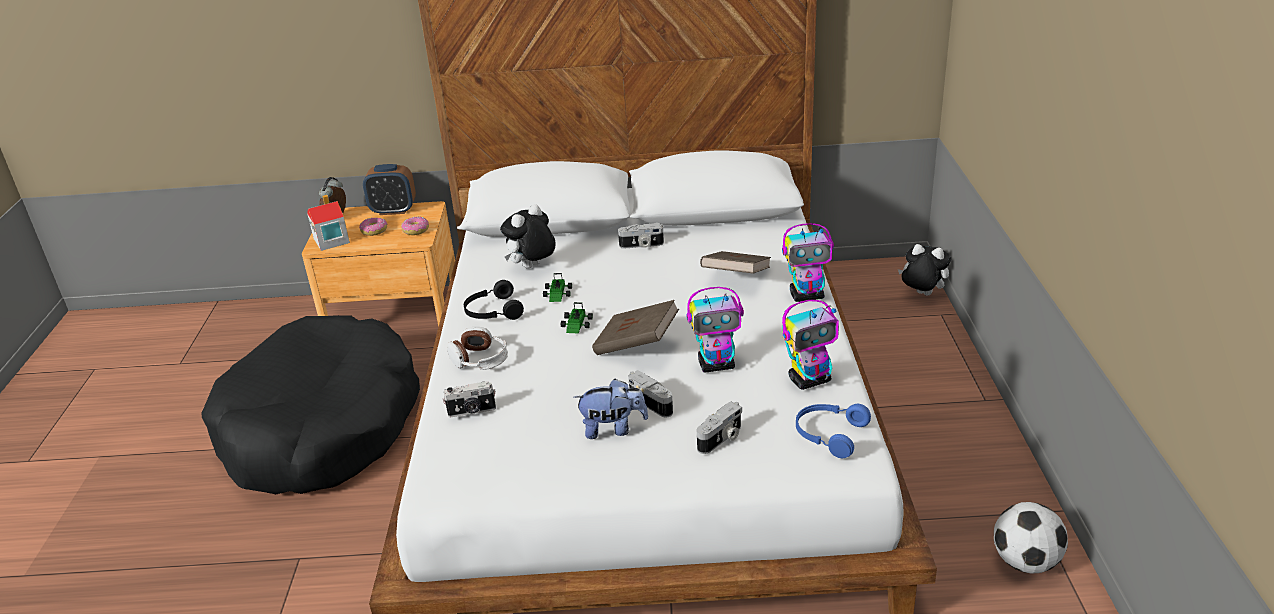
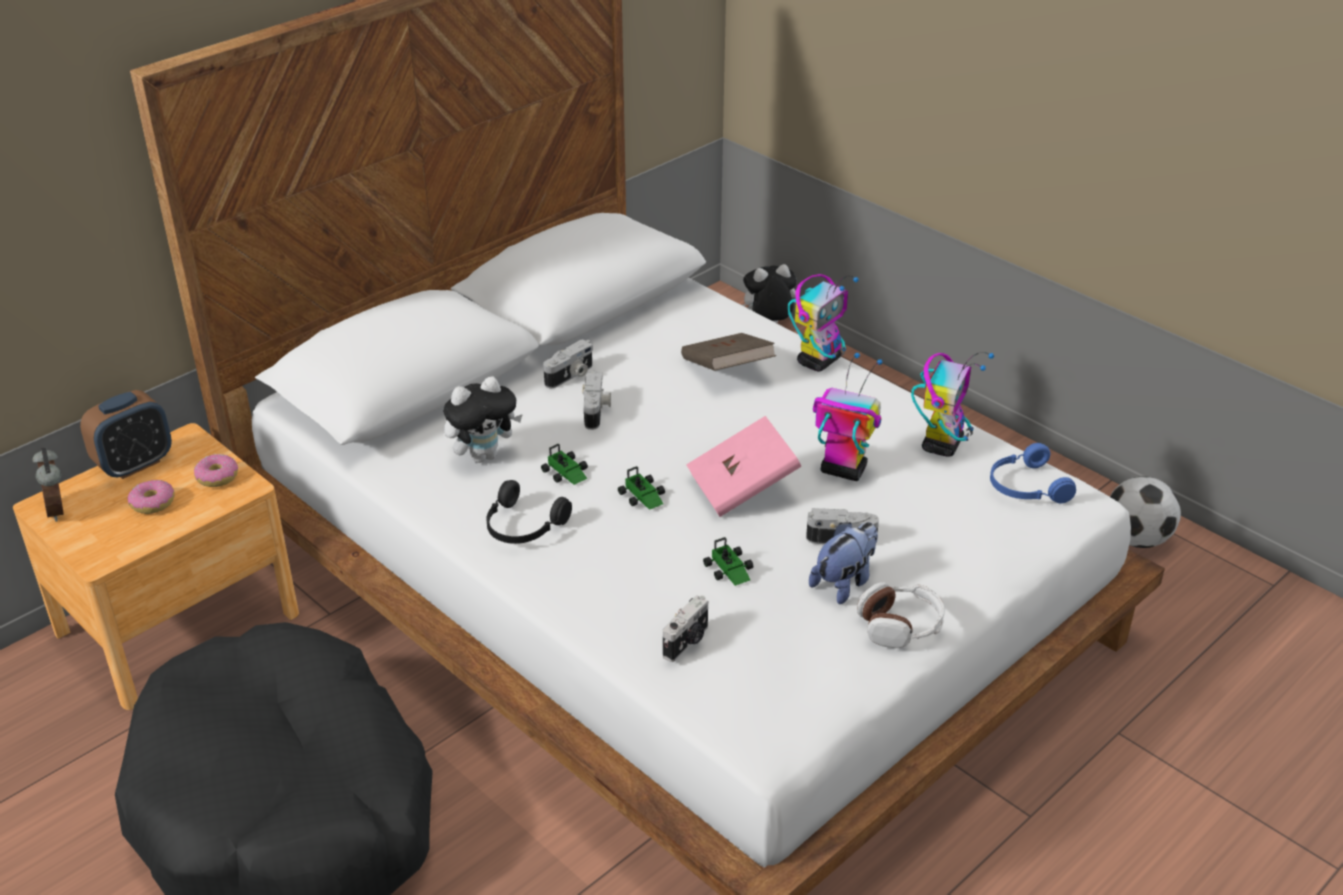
camera: 45 degrees left, 5 degrees up
(331, 241) = (106, 544): toy house -> none
(480, 360) = (598, 586): headphones -> headphones (900, 625)
(532, 268) = (483, 455): plush toy -> plush toy turned 120 degrees counterclockwise
(554, 386) = (731, 570): none -> toy car
(636, 345) = (742, 487): brown book -> pink book
(717, 365) = (842, 470): toy robot -> toy robot turned 105 degrees counterclockwise
(721, 439) = (952, 538): camera -> camera (596, 411)

